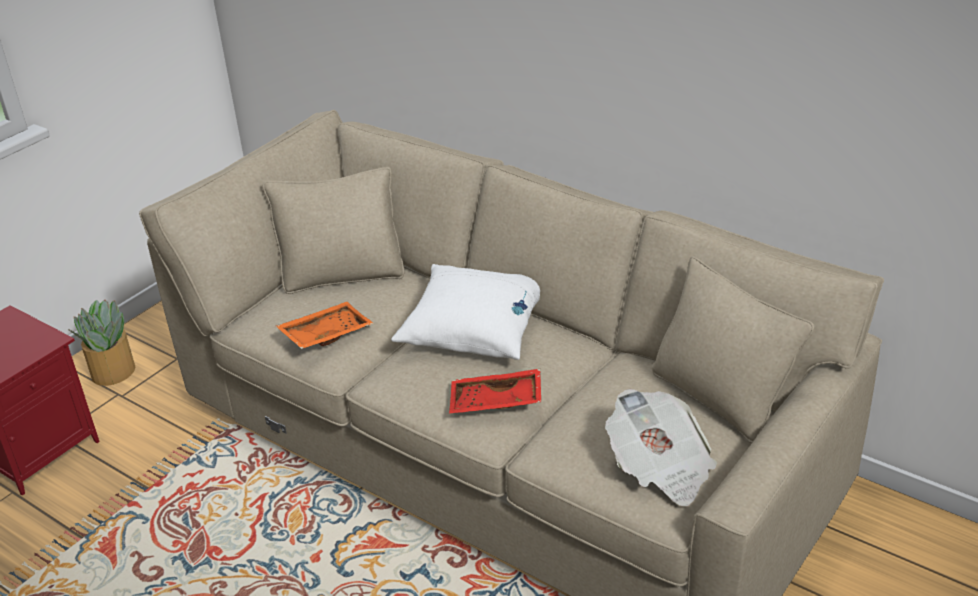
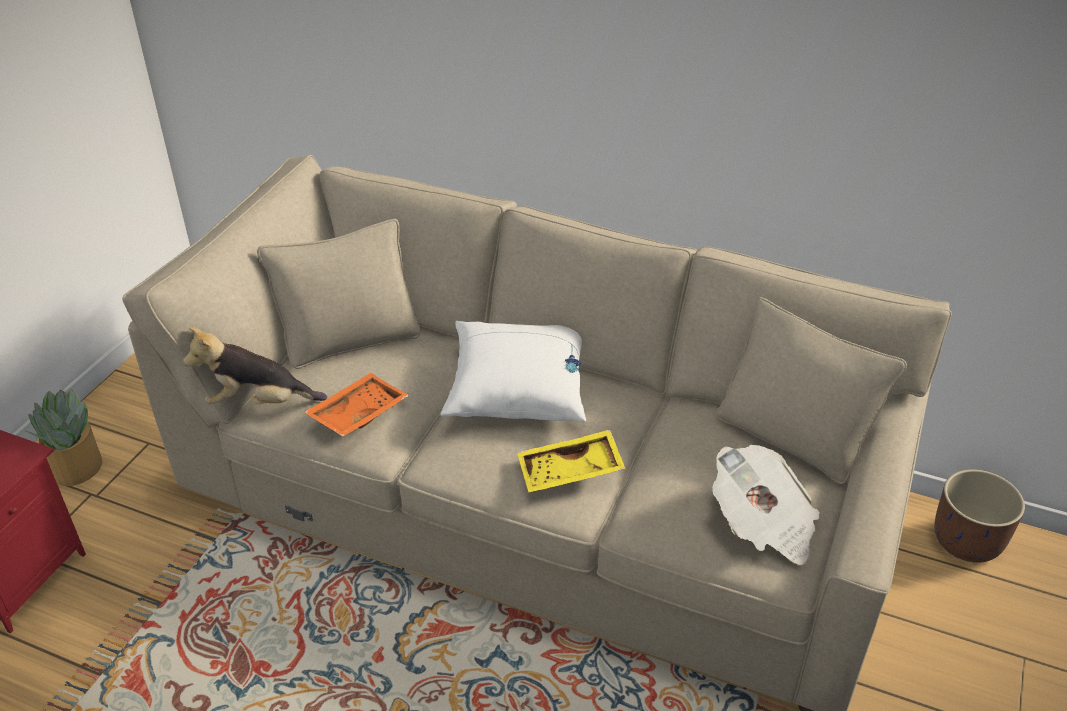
camera: 15 degrees left, 5 degrees up
(246, 317) = (259, 402): none -> plush toy
(496, 403) = (570, 472): red tray -> yellow tray
(922, 536) = (967, 541): none -> brown planter

